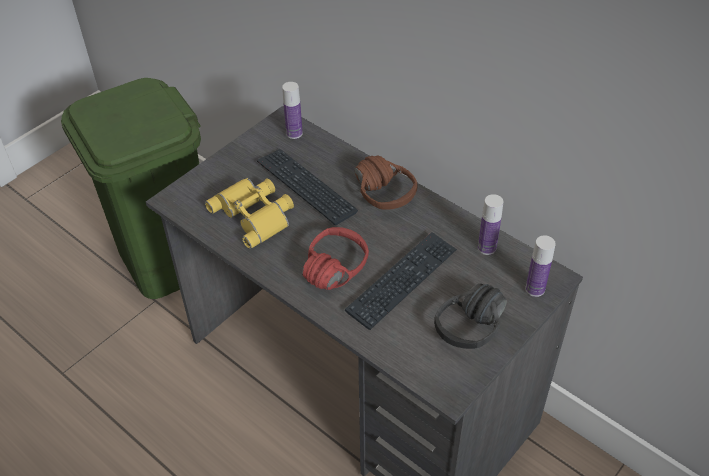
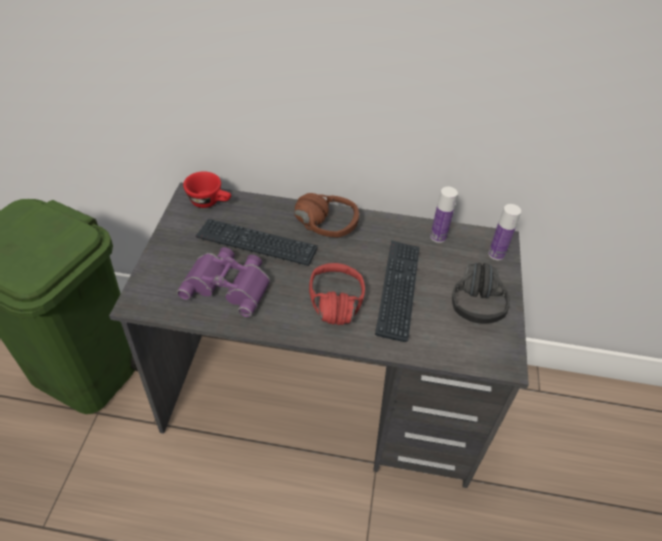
camera: 35 degrees left, 0 degrees up
(255, 214) = (229, 284): yellow binoculars -> purple binoculars
(294, 133) = (210, 202): bottle -> red cup

